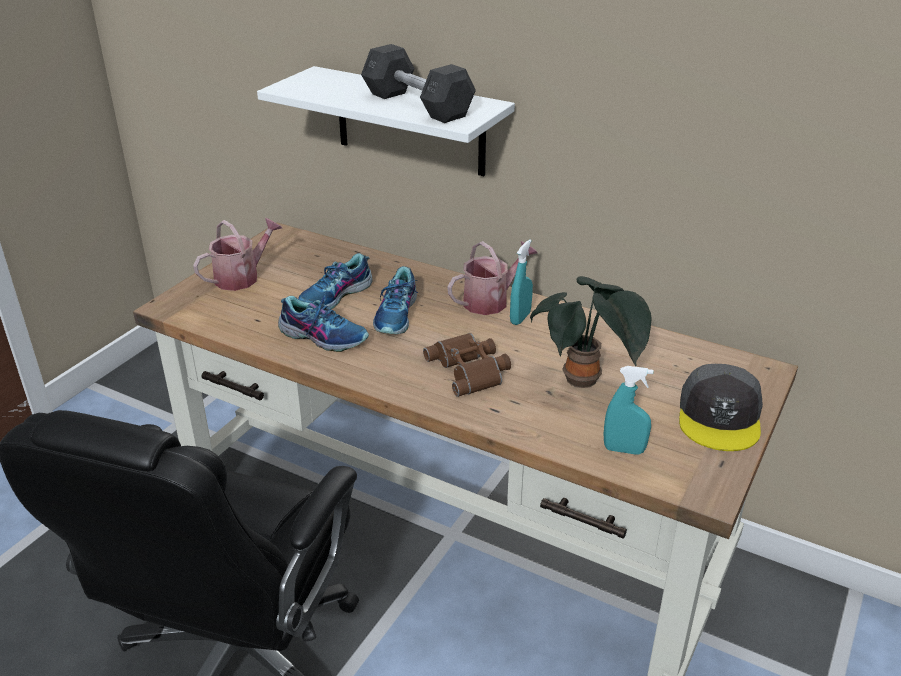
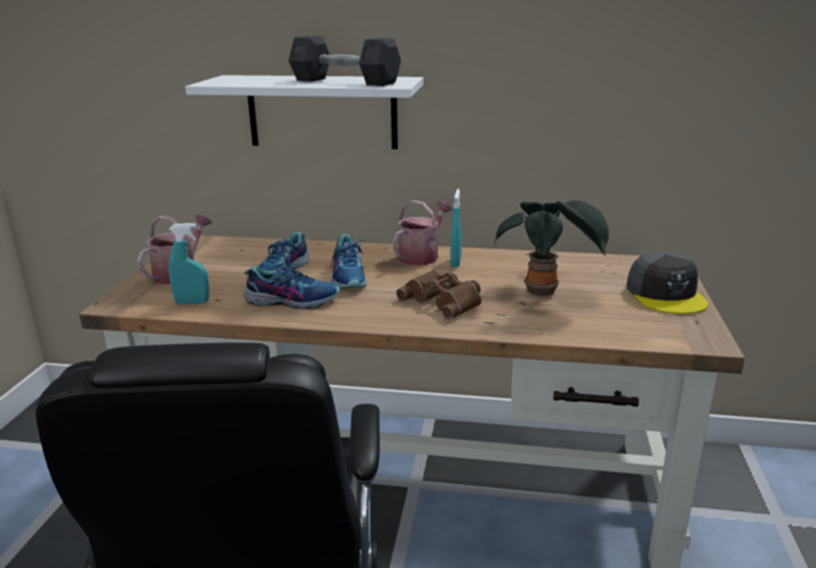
camera: 20 degrees left, 10 degrees down
(624, 450) = (617, 328): turquoise spray bottle -> turquoise spray bottle (192, 302)

